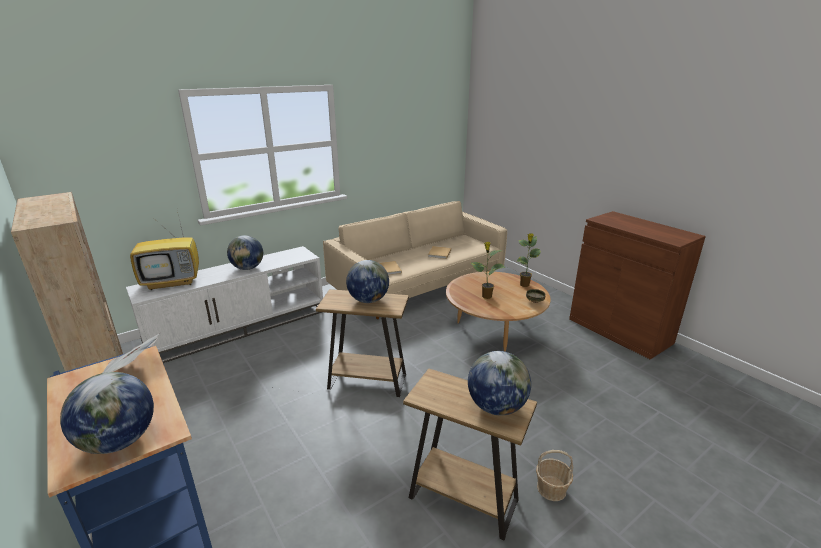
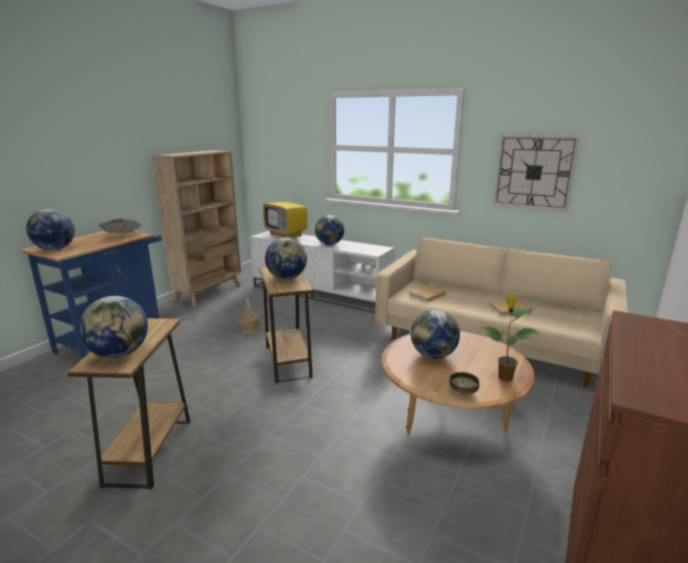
camera: 65 degrees right, 5 degrees down
(392, 150) = (534, 172): none -> wall clock
(486, 296) = (433, 355): potted plant -> globe
(551, 489) = (170, 515): basket -> basket (249, 330)

